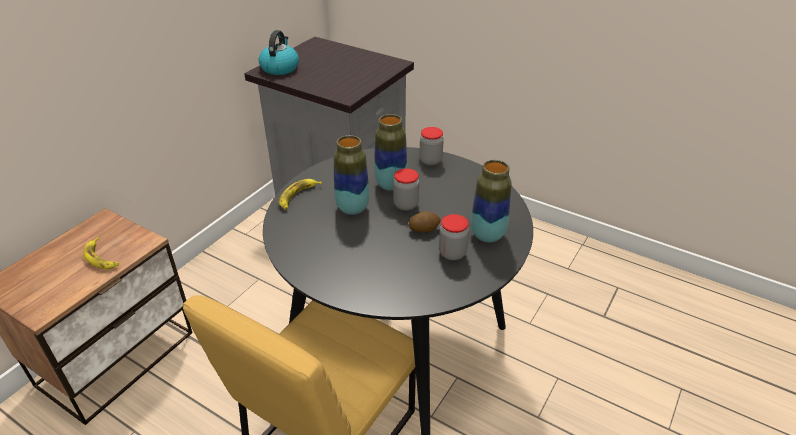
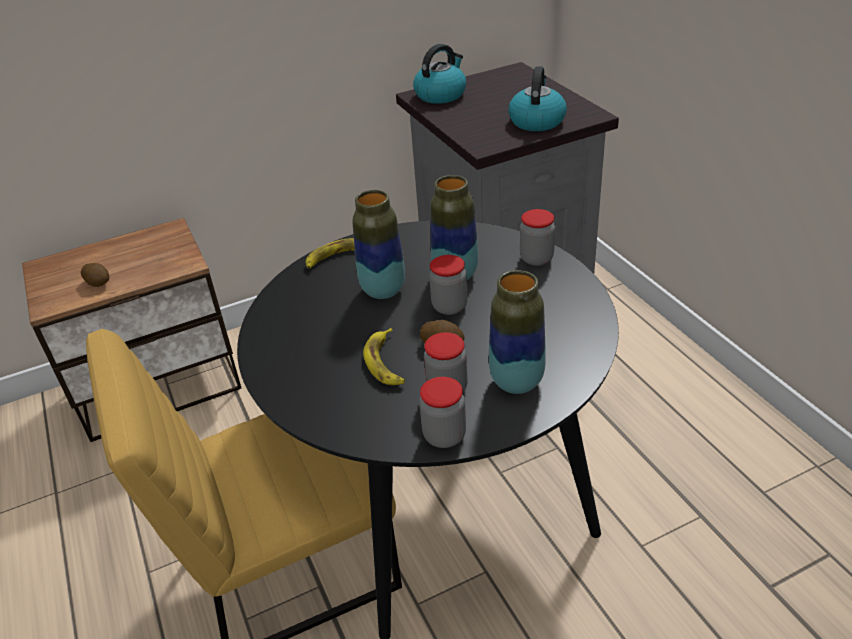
camera: 35 degrees right, 0 degrees up
(74, 279) = (99, 282): none -> potato
(102, 257) = (138, 268): banana -> banana (386, 362)
(365, 73) = (536, 121): none -> kettle
(477, 280) = (444, 436): none -> jar

